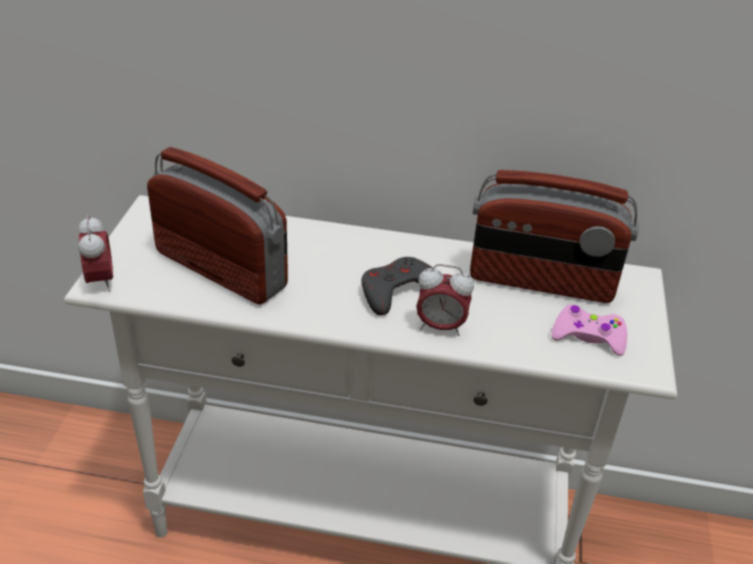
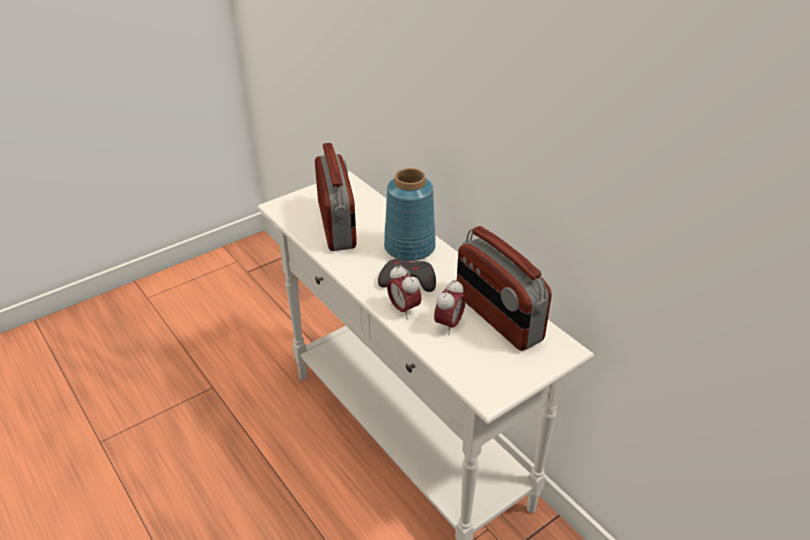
camera: 45 degrees right, 0 degrees up
(100, 281) = (279, 205): alarm clock -> alarm clock (449, 324)
(349, 253) = (410, 248): none -> blue vase
(588, 337) = (479, 360): pink game controller -> none

